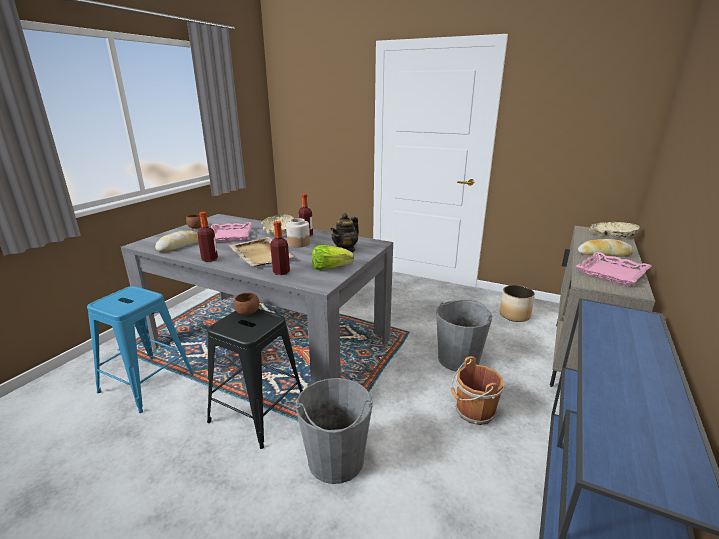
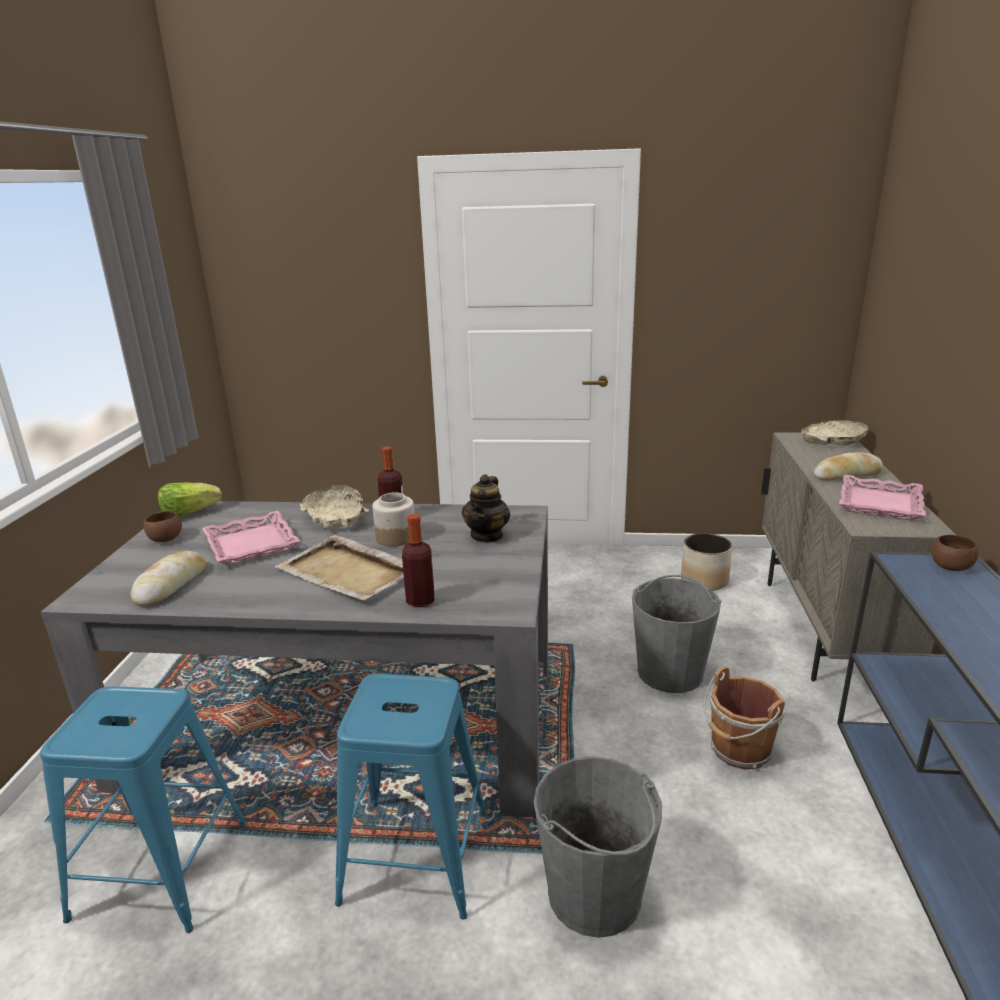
camera: 20 degrees left, 0 degrees up
(210, 259) = (263, 602): bottle -> none
(247, 312) = (384, 686): brown bowl -> brown bowl (950, 567)
(258, 412) = (416, 856): black stool -> blue stool
(330, 268) = (494, 575): lettuce -> lettuce (189, 514)

